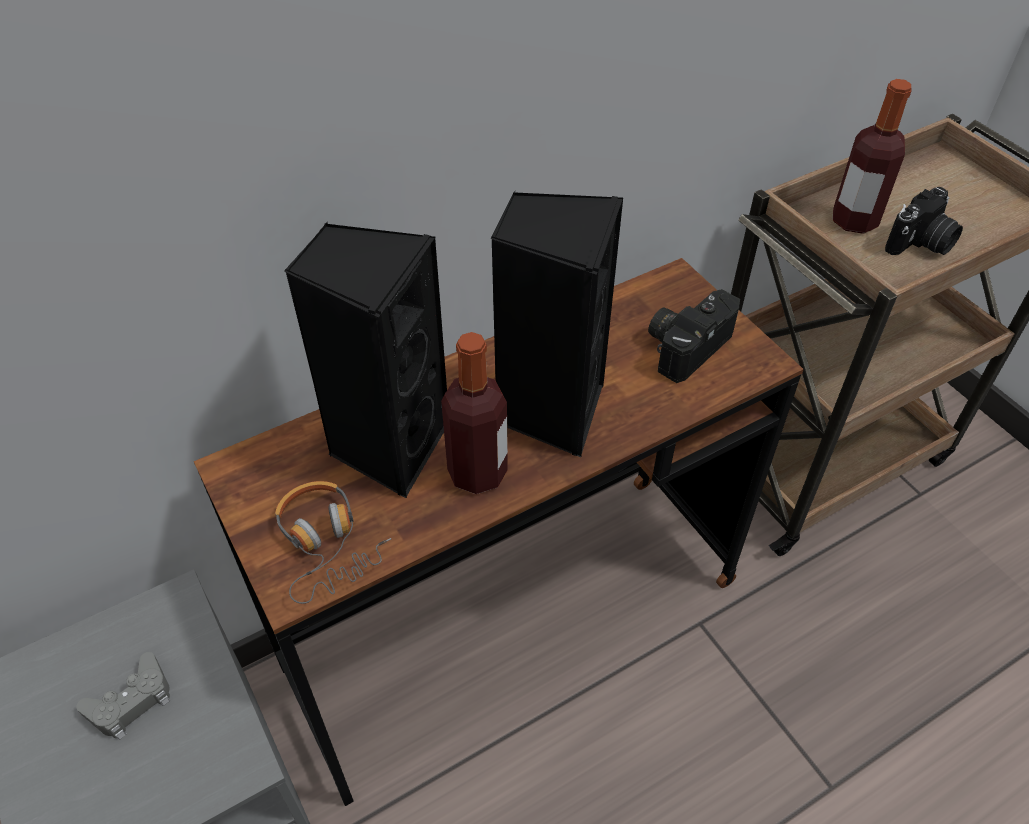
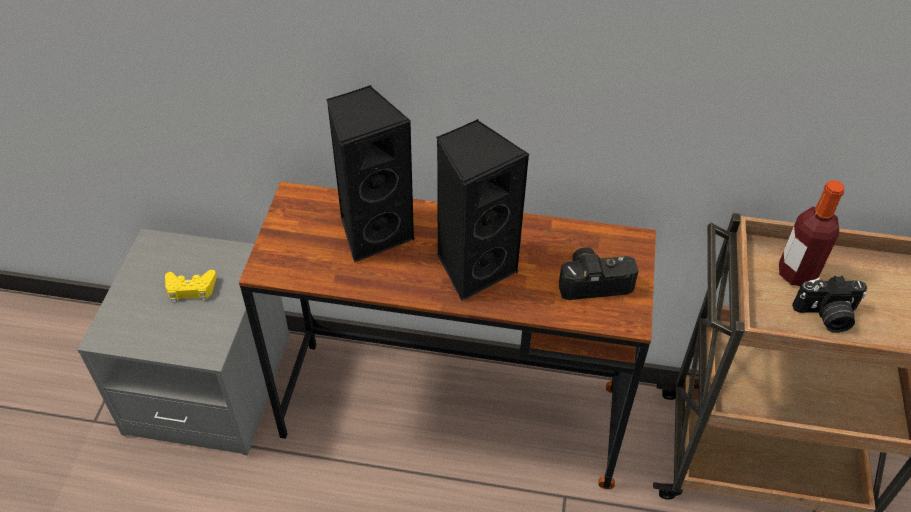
camera: 40 degrees right, 0 degrees up
(131, 702) = (191, 289): grey game controller -> yellow game controller
(326, 544) = (297, 259): headphones -> none
(477, 472) = (401, 274): bottle -> none

